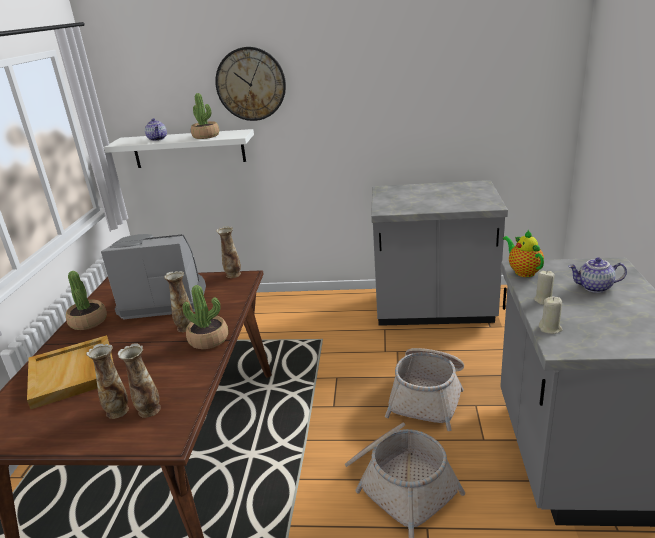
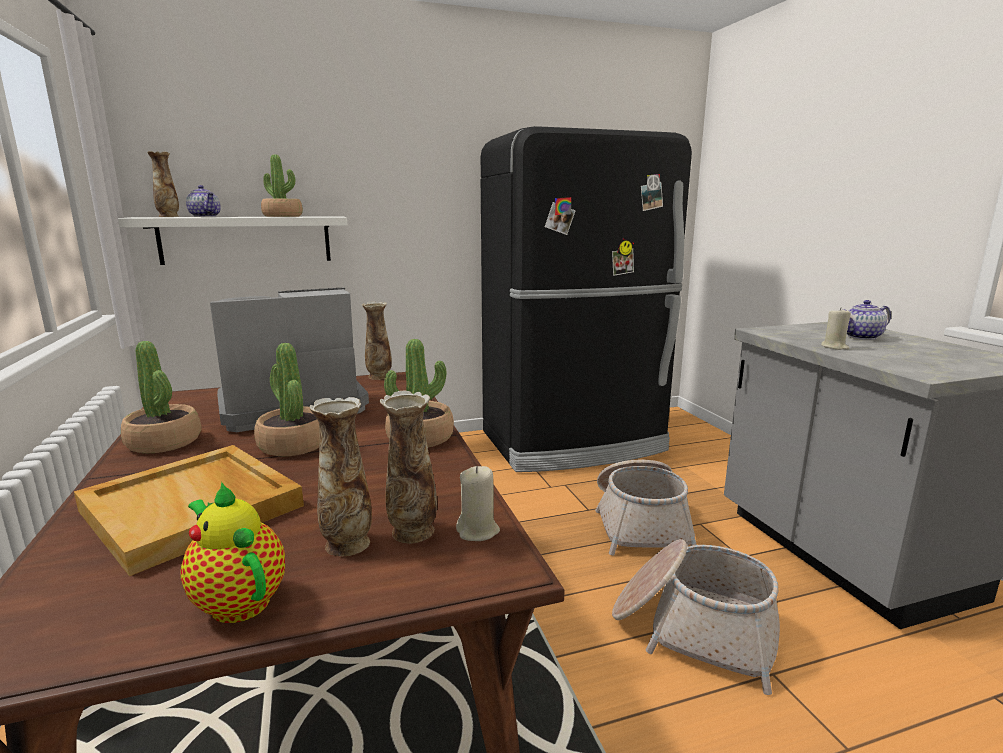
camera: 25 degrees left, 10 degrees down
(143, 334) = (293, 445): none -> potted plant
(185, 327) = (363, 429): vase -> vase (168, 217)
(251, 84) = (344, 156): wall clock -> none
(434, 311) = (574, 442): grey counter -> black fridge
(523, 271) = (772, 332): teapot -> teapot (237, 600)
(550, 328) = (884, 363): beige candle -> beige candle (478, 531)

